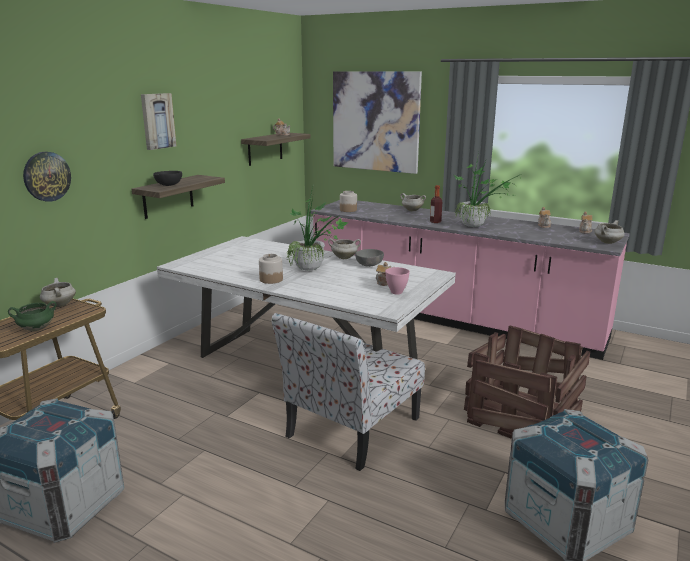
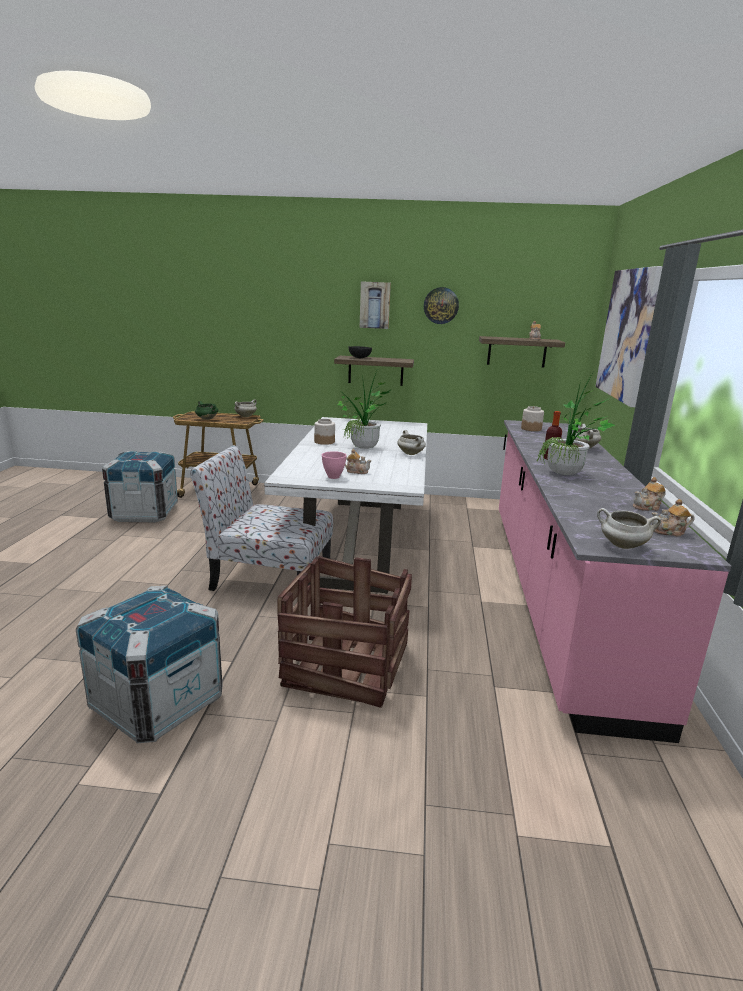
camera: 65 degrees right, 0 degrees up
(46, 176) = (271, 331): wall clock -> wall clock (441, 305)
(369, 266) = (399, 463): grey bowl -> none

